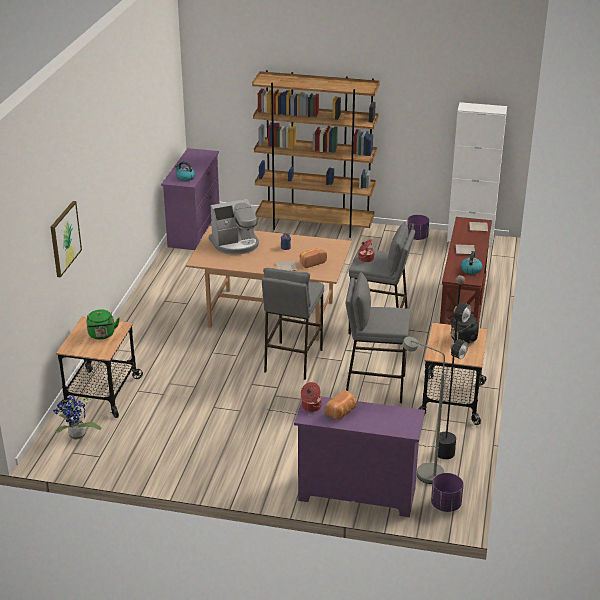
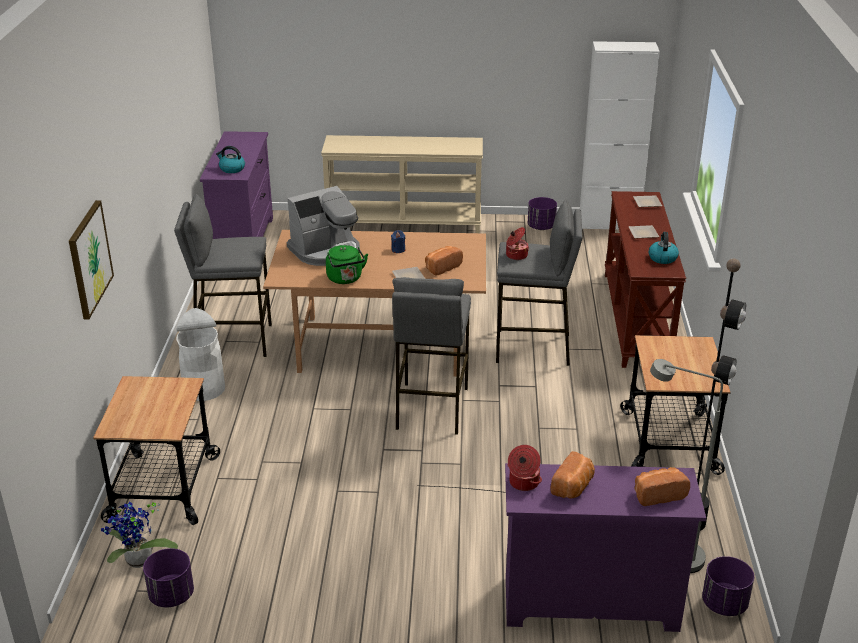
camera: 10 degrees left, 0 degrees up
(93, 458) = (171, 596): none -> purple planter
(102, 335) = (160, 401): green kettle -> green kettle (345, 279)
(142, 332) = (204, 389): none -> white trash can
(315, 226) = (404, 223): brown bookcase -> beige console table
(375, 386) = (557, 433): grey stool -> grey stool (233, 340)
(394, 423) = (658, 494): none -> bread
(462, 339) = (686, 355): black kettle -> none

